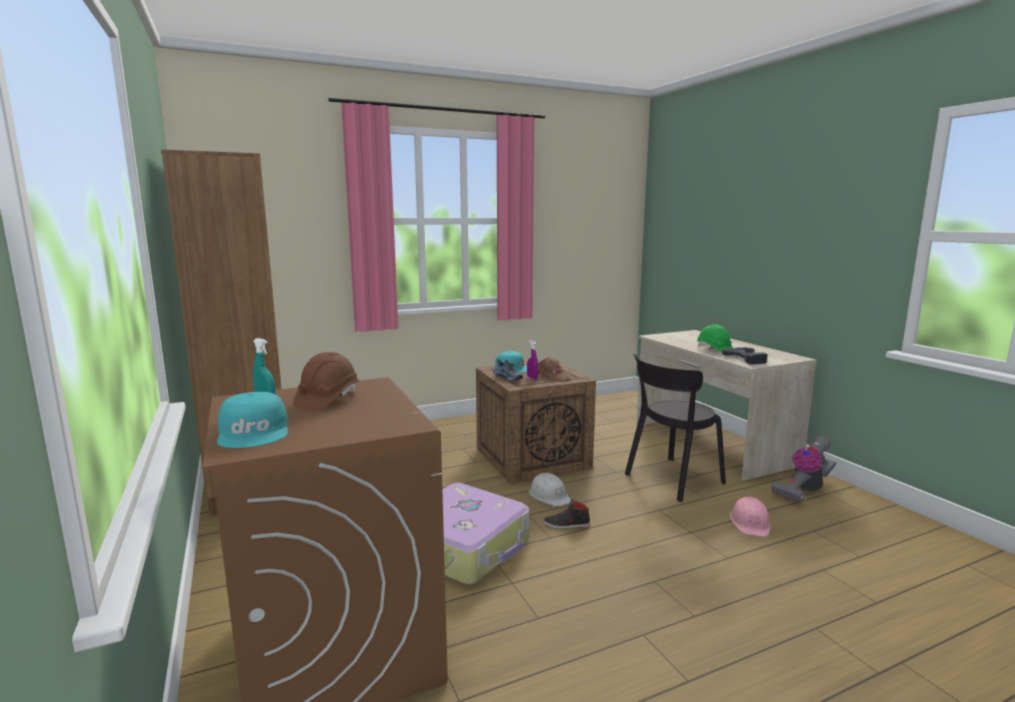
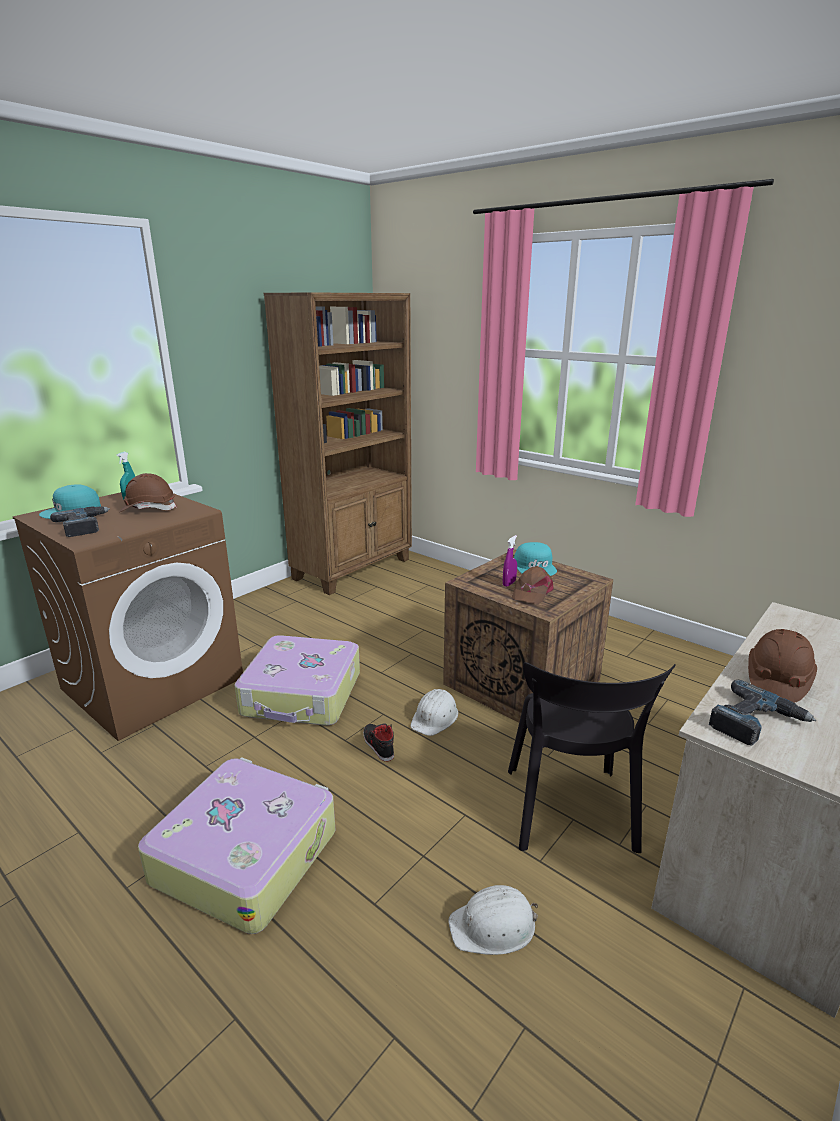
camera: 65 degrees right, 10 degrees up
(343, 425) = (85, 525): none -> power drill
(508, 378) = (493, 572): shoe -> none
(666, 606) = (246, 853): none -> suitcase
(671, 480) = (570, 814): black chair -> black chair turned 120 degrees counterclockwise
(714, 350) = (776, 680): green hard hat -> brown hard hat
(750, 523) = (494, 926): pink hard hat -> white hard hat
(804, 490) = (698, 1015): vacuum cleaner -> none

